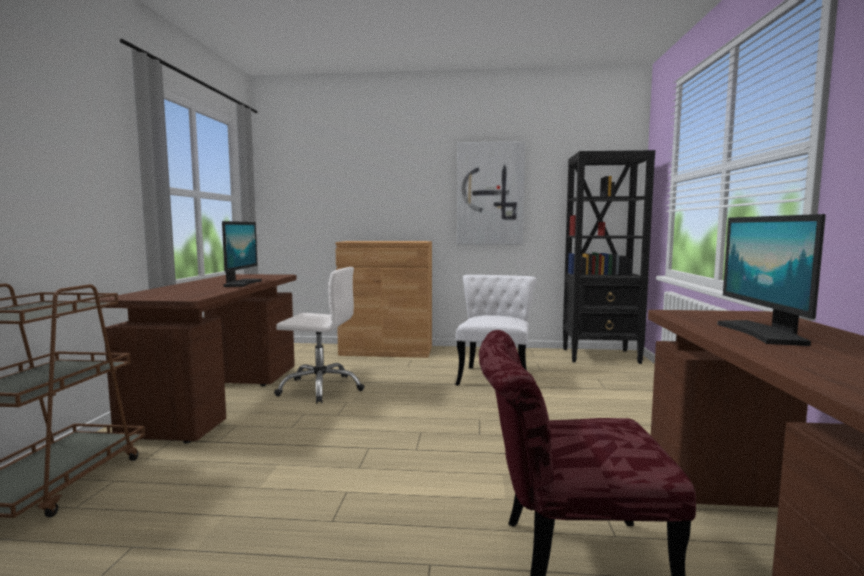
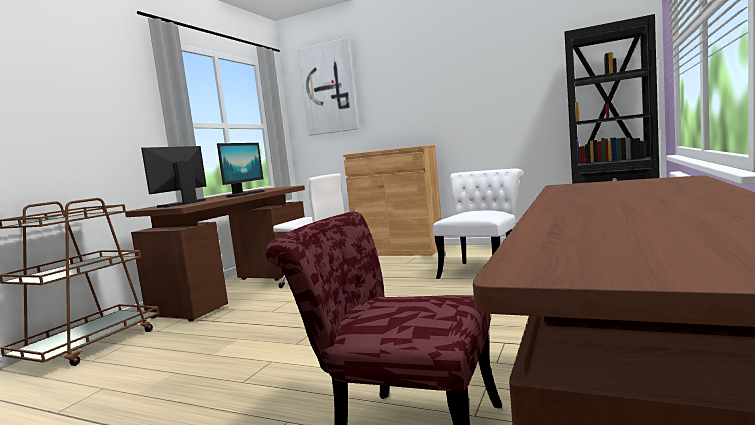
camera: 20 degrees right, 0 degrees up
(490, 194) = (487, 91): picture -> picture (329, 88)
(763, 333) = (611, 196): monitor -> monitor (183, 204)

